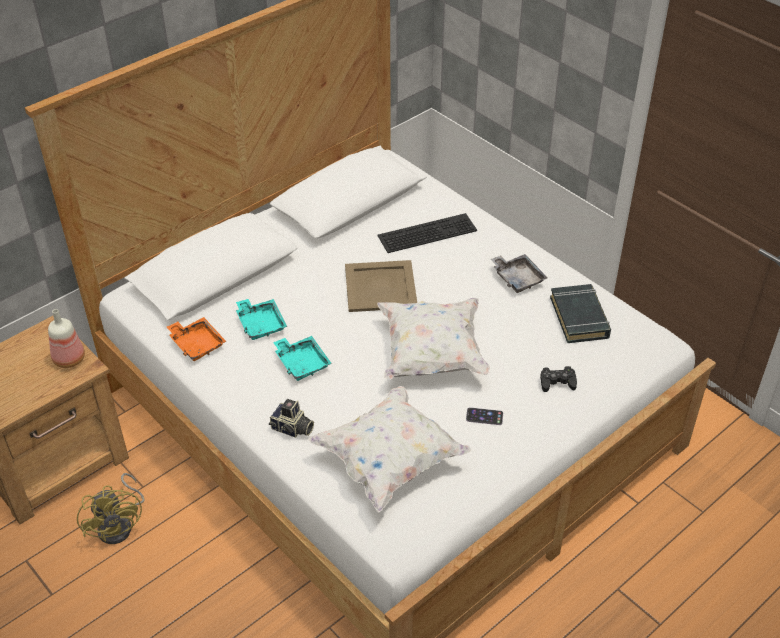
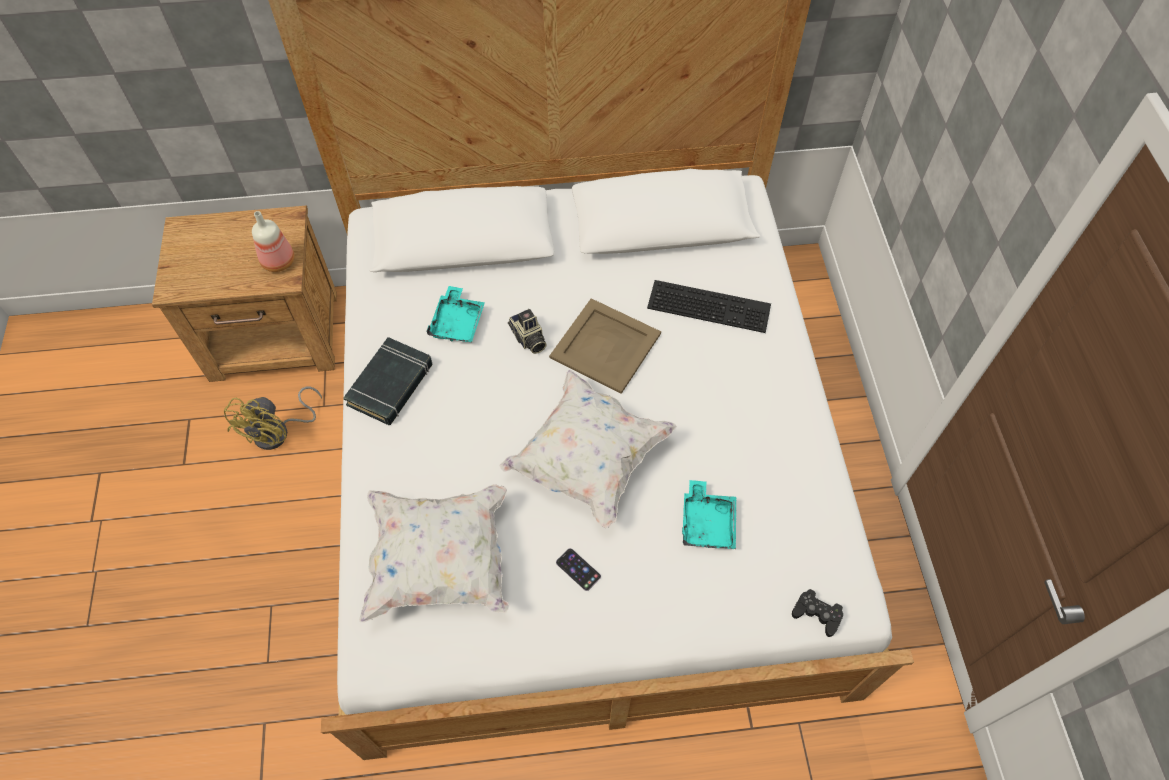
camera: 35 degrees right, 15 degrees up
(197, 344) = (384, 311): orange tray -> none
(292, 429) = (388, 462): camera -> camera (528, 339)
(302, 363) = (457, 391): turquoise tray -> turquoise tray (707, 522)
(517, 278) = (758, 419): grey tray -> none
(557, 382) = (689, 578): black game controller -> black game controller (816, 614)
(579, 317) = (785, 511): black book -> black book (391, 385)

